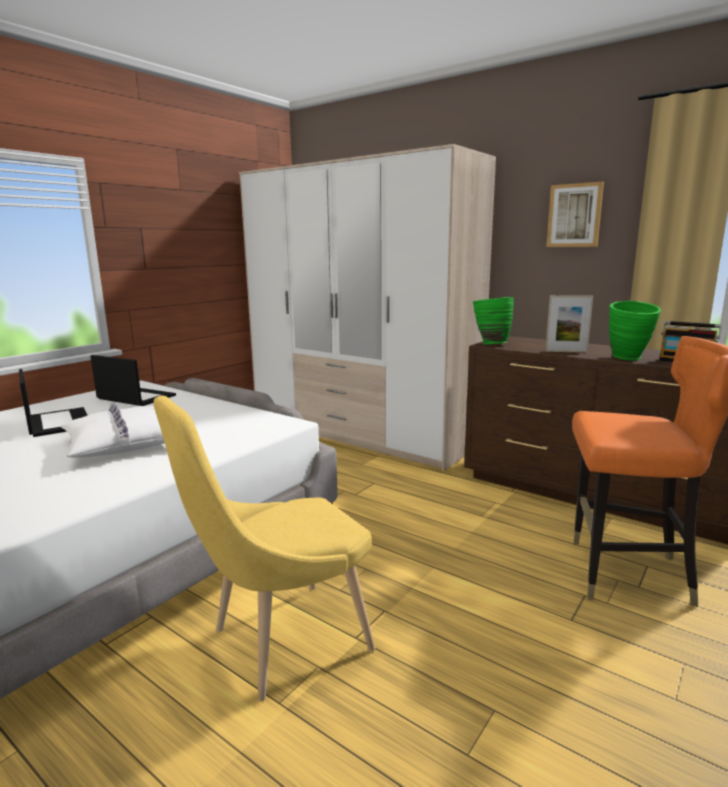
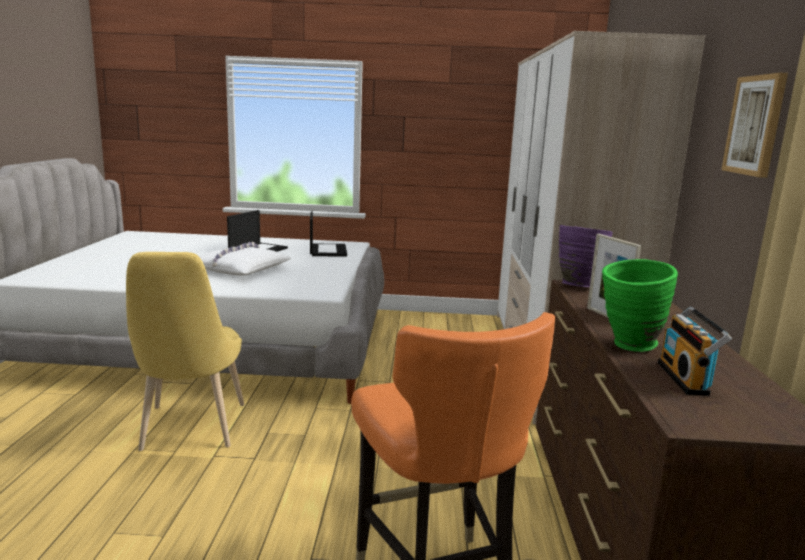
camera: 55 degrees right, 0 degrees up
(281, 643) = (191, 431): yellow chair -> yellow chair turned 120 degrees counterclockwise
(490, 344) = (578, 285): green vase -> purple vase

